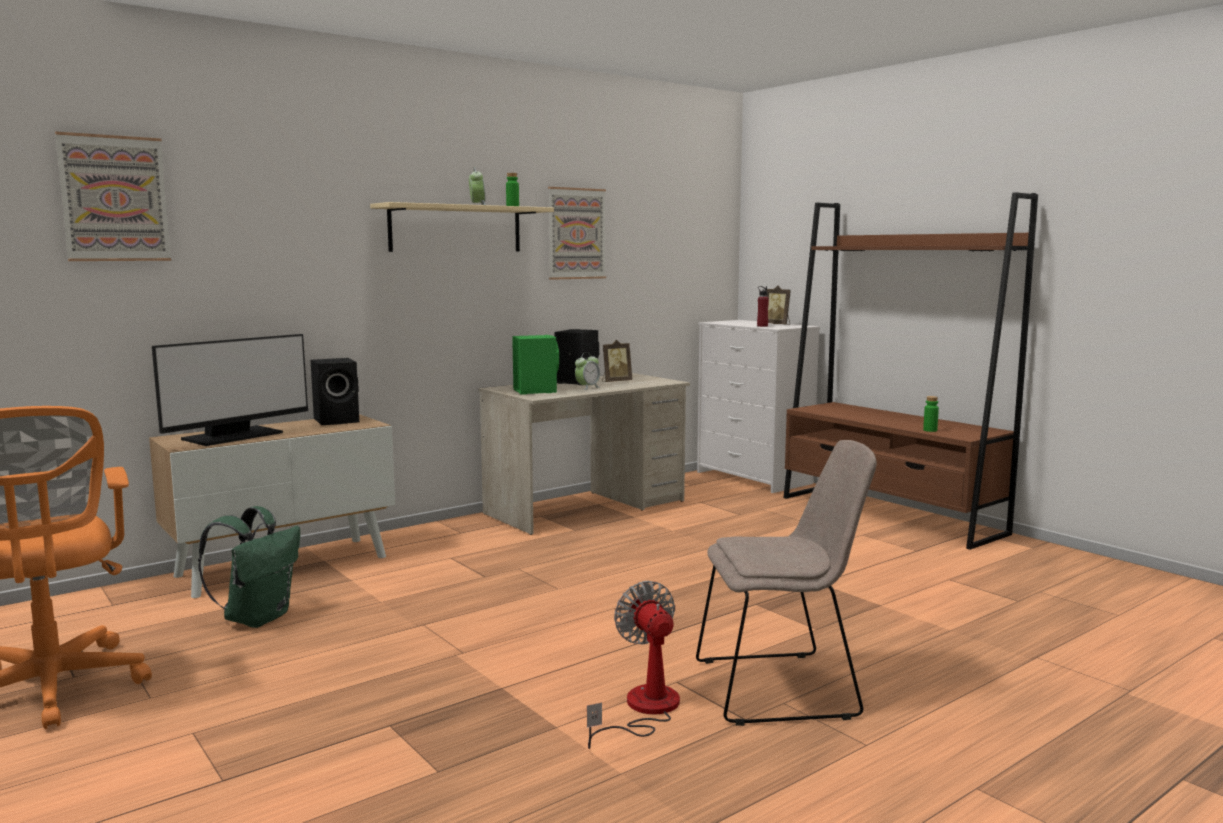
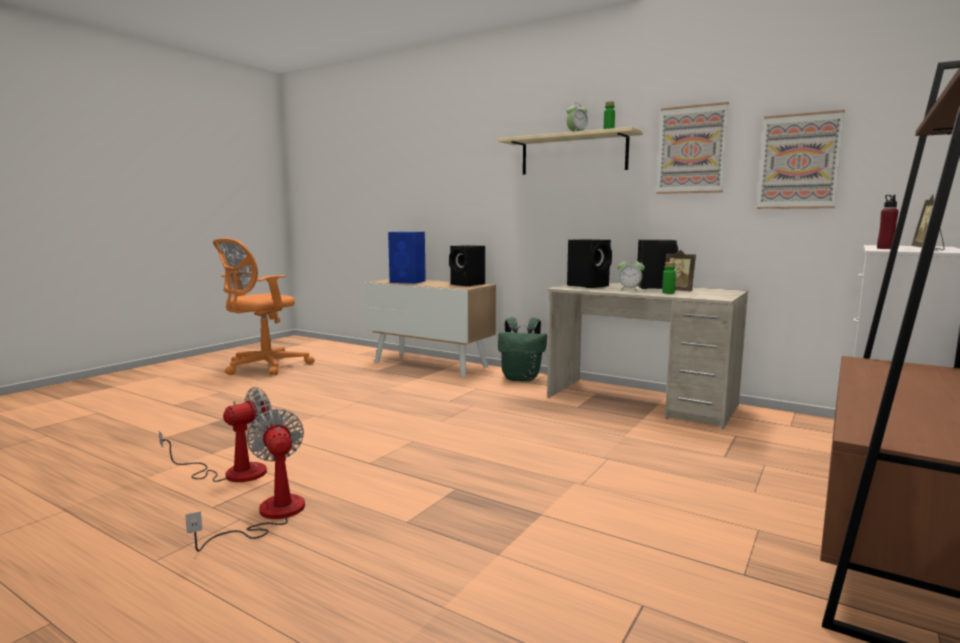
camera: 70 degrees right, 0 degrees up
(114, 199) = (392, 153): picture -> picture (799, 161)
(233, 436) = (408, 282): monitor -> blue speaker
(257, 618) = (353, 374): green backpack -> green backpack (521, 378)
(535, 391) = (589, 286): green speaker -> black speaker
(781, 688) = (269, 516): beige chair -> fan
(930, 430) = (868, 416): green bottle -> green bottle (668, 293)

